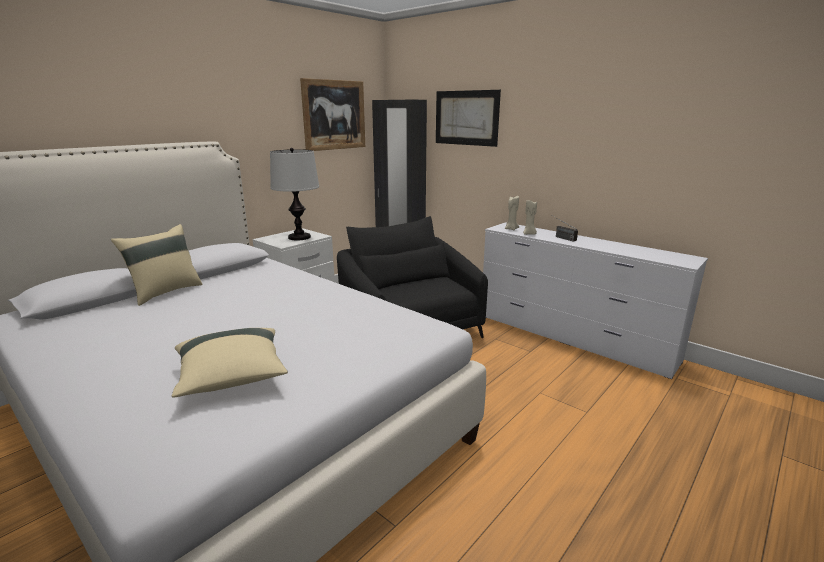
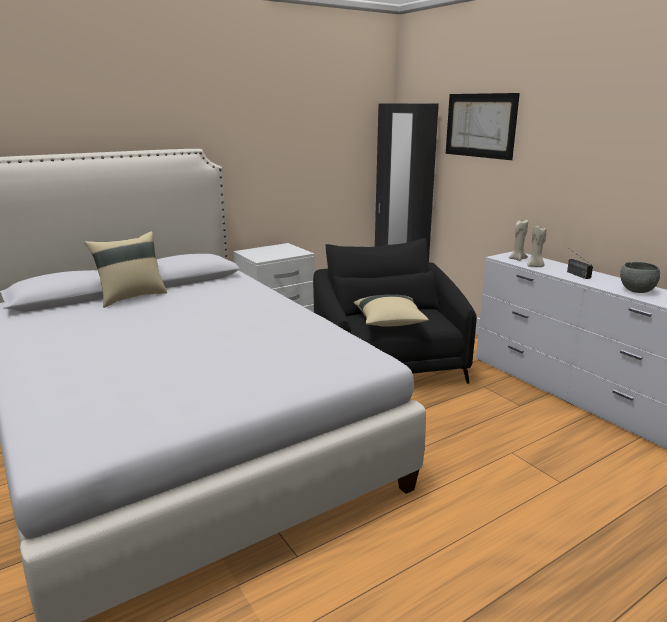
camera: 15 degrees right, 0 degrees up
(232, 377) = (154, 381): beige pillow -> beige pillow (389, 323)
(299, 237) = (280, 252): table lamp -> none
(334, 115) = (333, 120): picture -> none
(616, 248) = (636, 291): none -> grey bowl

